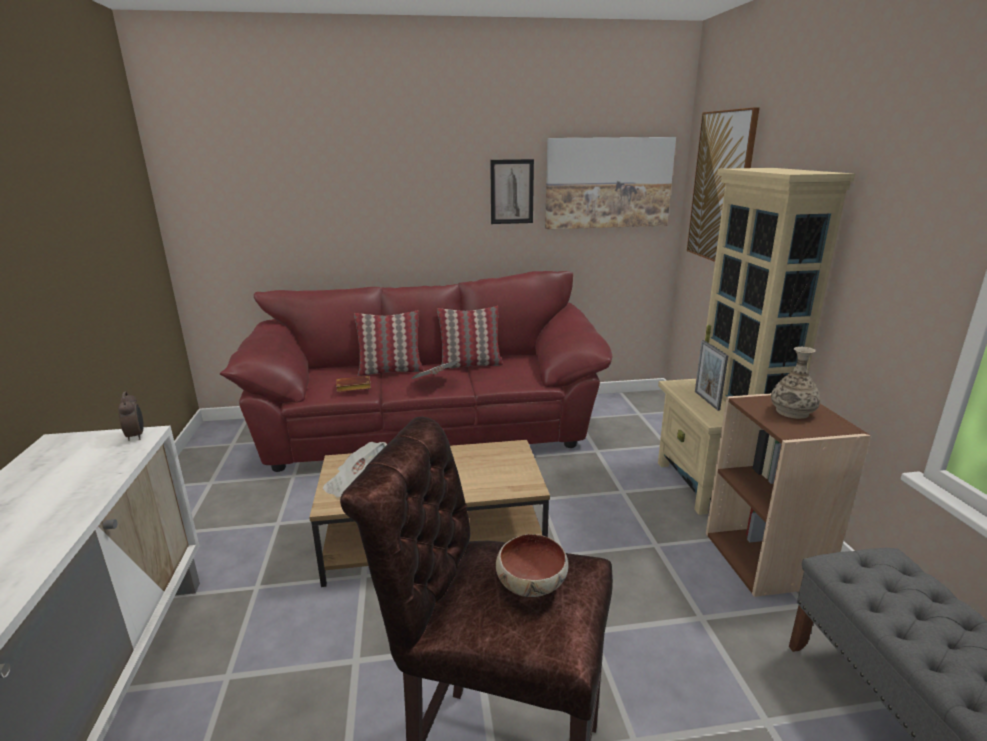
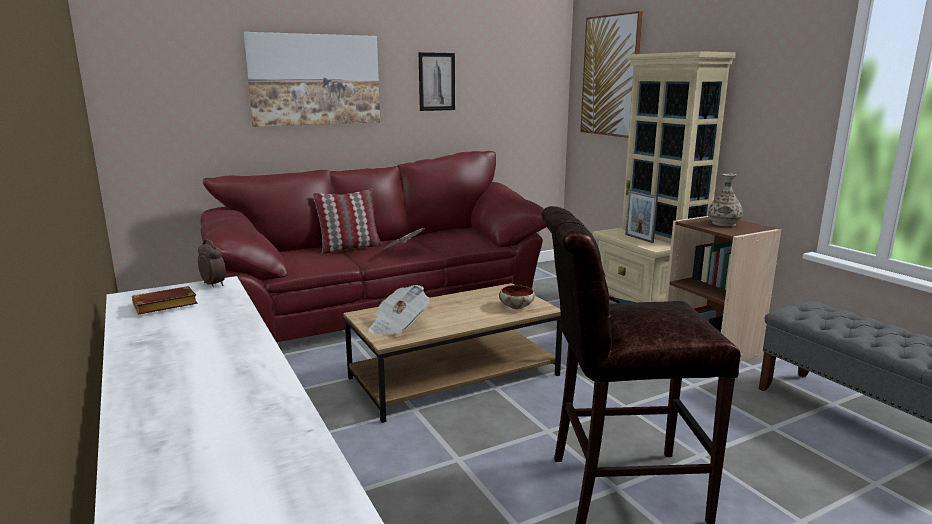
camera: 20 degrees left, 5 degrees down
(352, 388) = (329, 261): brown book -> brown book (163, 306)
(470, 364) = (420, 238): pillow -> none
(531, 583) = (659, 311): bowl -> bowl (516, 306)
(608, 183) = (513, 75): picture -> picture (315, 80)

